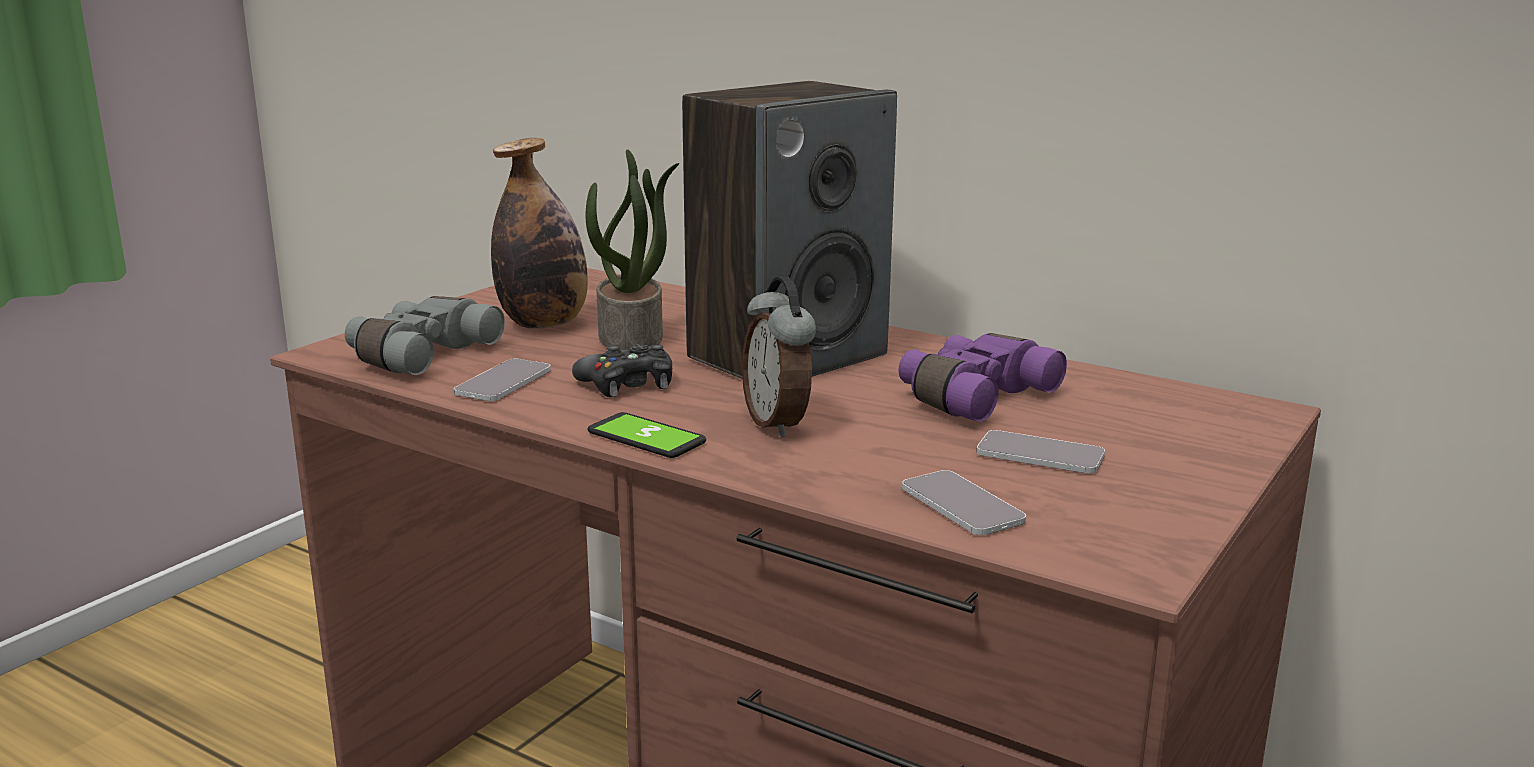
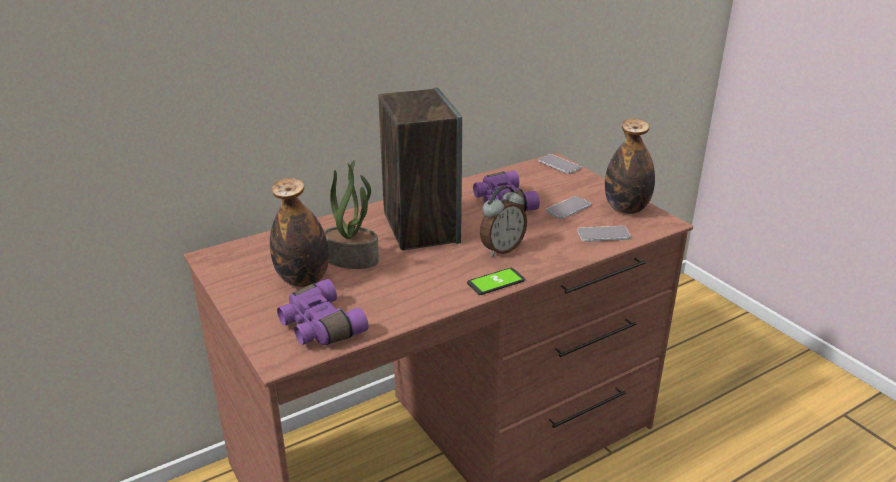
camera: 65 degrees left, 10 degrees up
(419, 355) = (319, 327): grey binoculars -> purple binoculars
(503, 382) = (390, 307): phone -> phone (559, 165)
(627, 384) = (423, 273): black game controller -> none
(779, 423) = (501, 249): alarm clock -> alarm clock turned 45 degrees counterclockwise
(1138, 514) = (626, 209): none -> bottle

